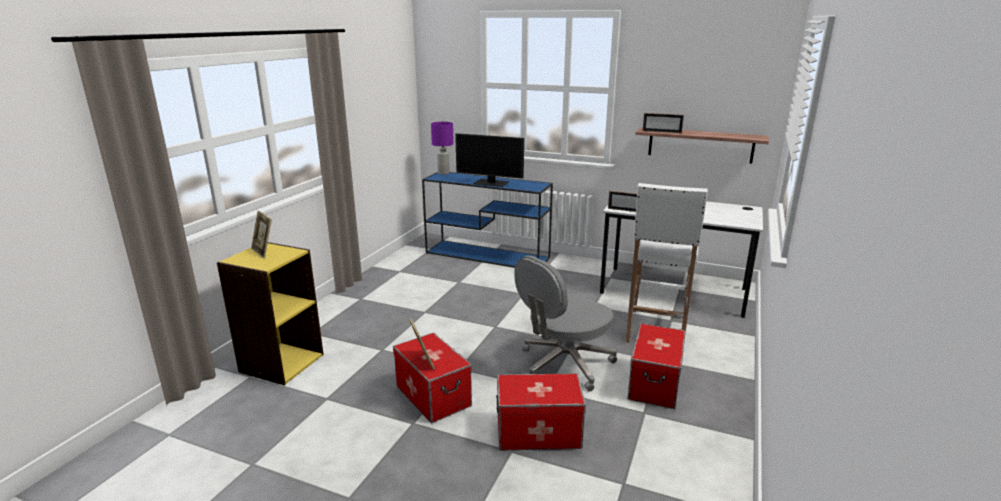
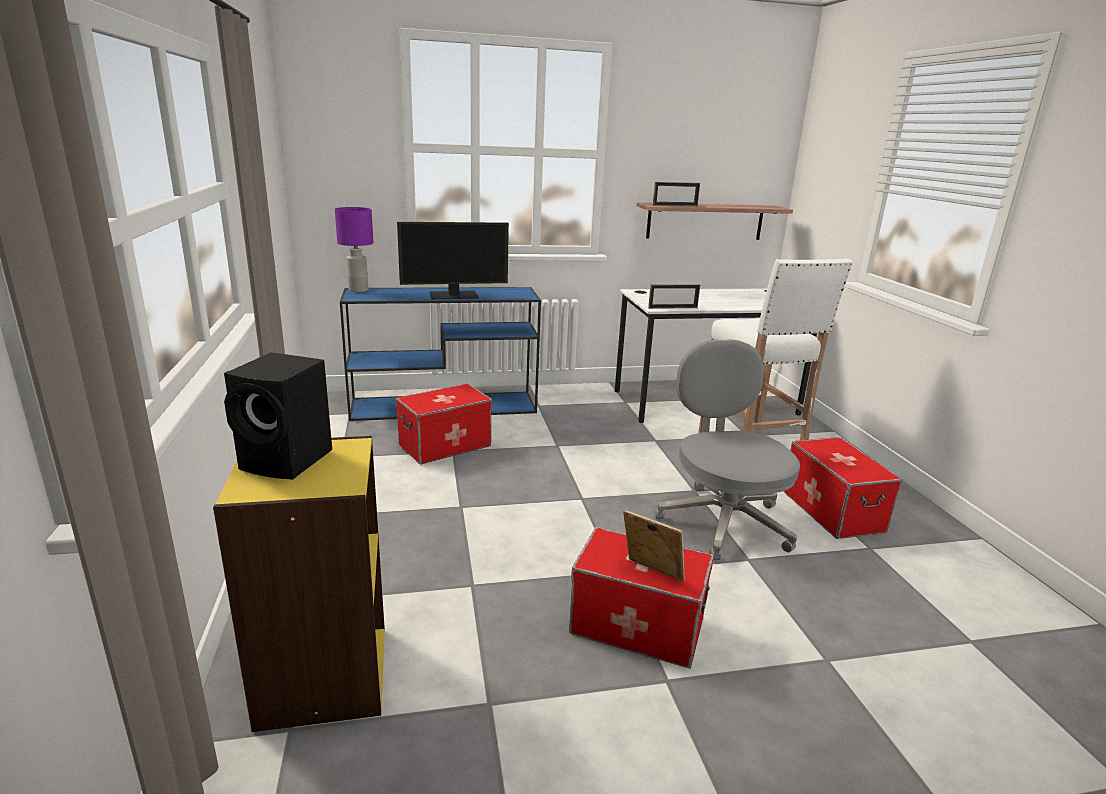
camera: 35 degrees left, 0 degrees up
(264, 252) = (288, 461): picture frame -> black speaker
(538, 432) = (817, 619): storage box -> storage box (445, 445)
(564, 364) = (723, 521): grey office chair -> grey office chair turned 150 degrees clockwise

